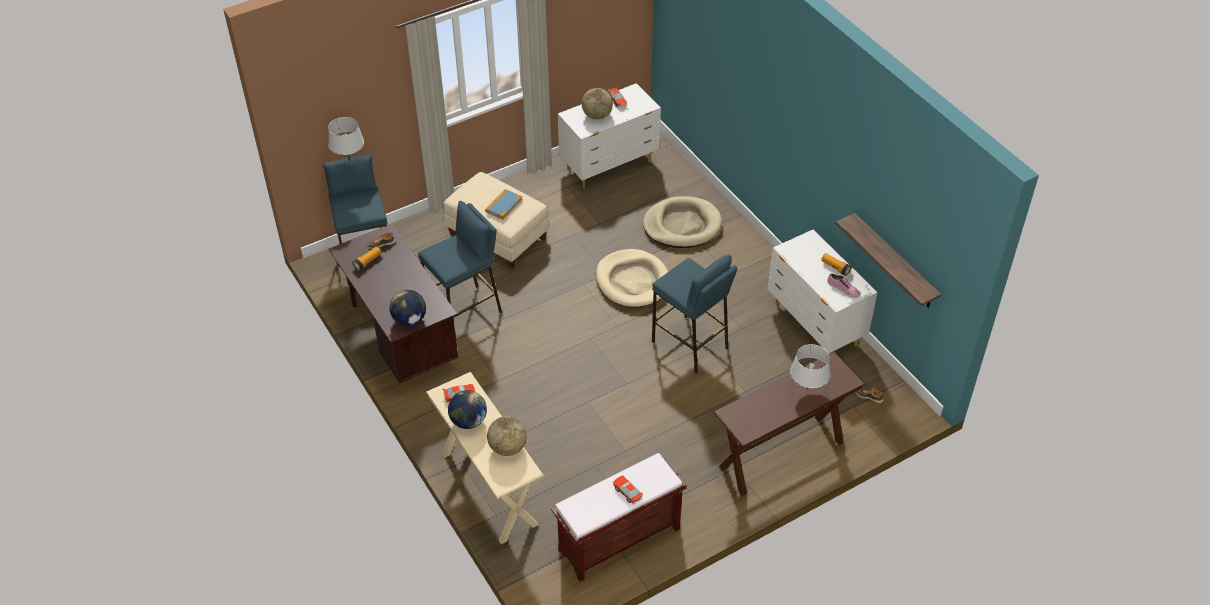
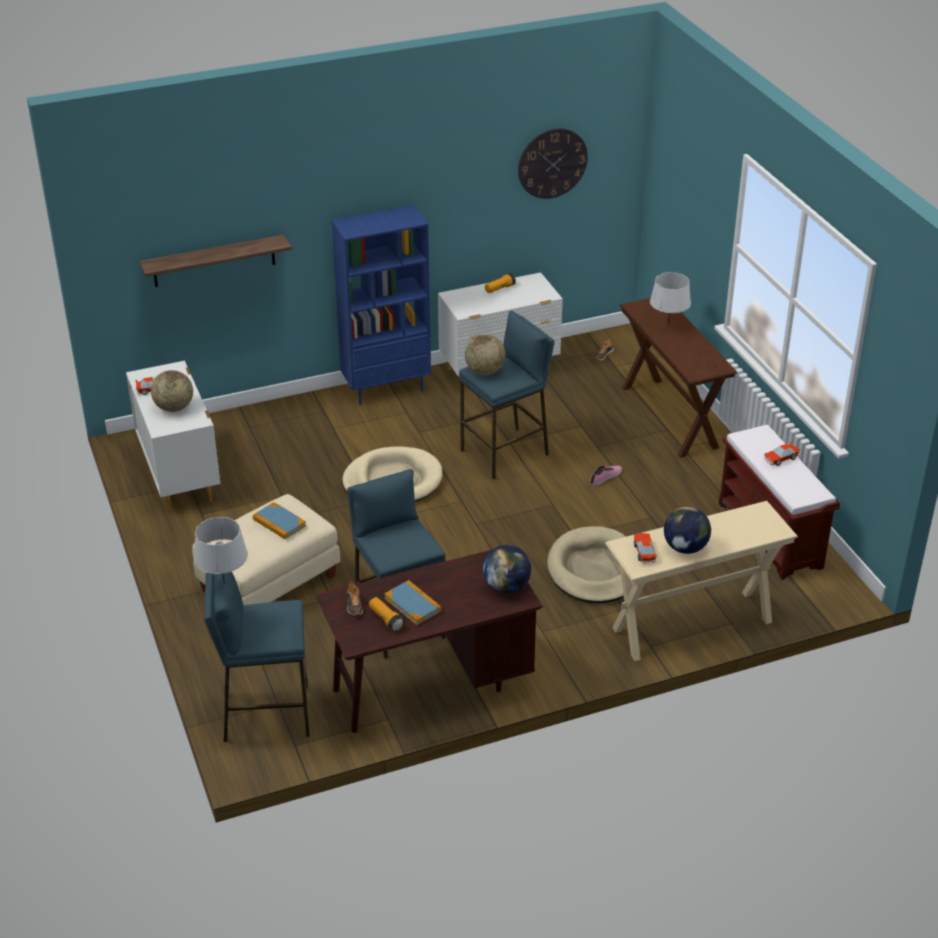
camera: 80 degrees left, 10 degrees down
(385, 273) = (413, 604): none -> book
(507, 448) = (728, 521): globe -> globe (485, 371)
(682, 225) = (313, 434): beige dog bed -> beige dog bed (594, 570)
(760, 257) = (386, 388): none -> blue bookcase
(843, 289) = (531, 289): shoe -> shoe (605, 477)
(894, 262) = (548, 224): shelf -> shelf (214, 261)
(906, 216) = (552, 163): none -> wall clock

